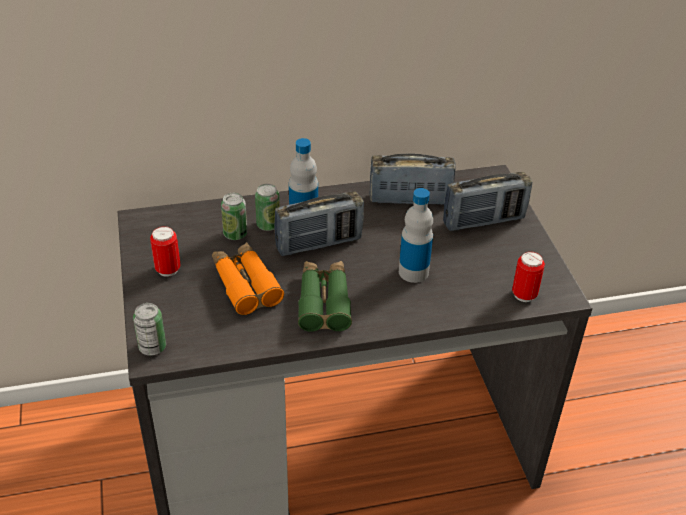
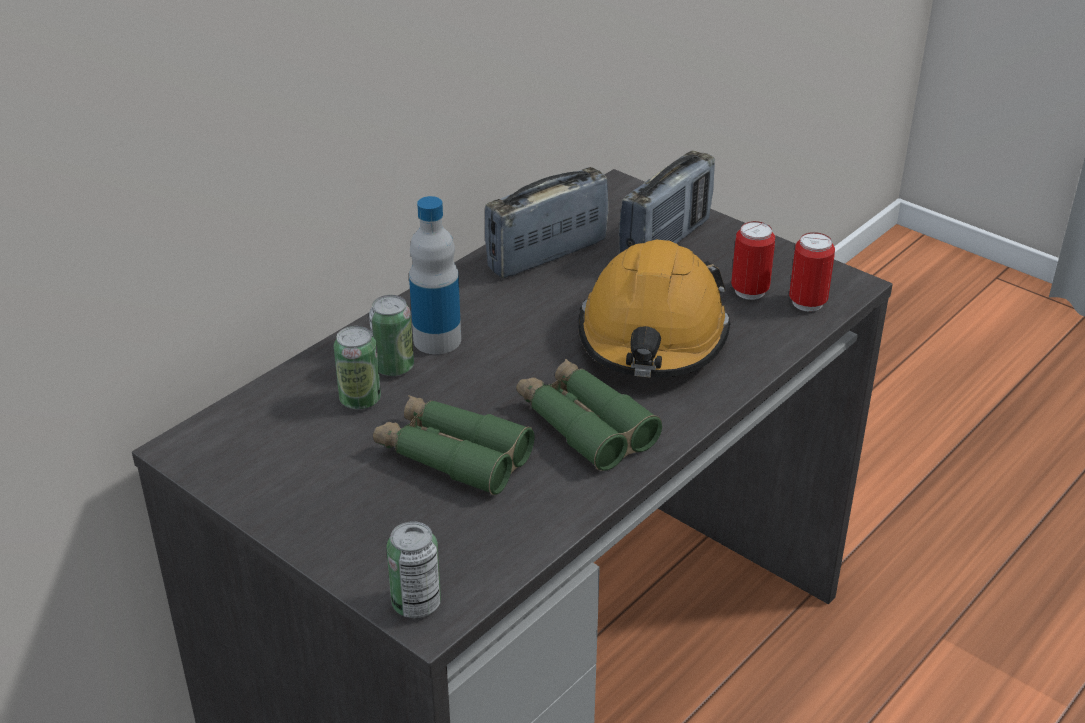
camera: 35 degrees left, 5 degrees down
(168, 269) = (314, 491): can -> can (749, 291)
(245, 284) = (452, 455): orange binoculars -> green binoculars
(319, 243) = (492, 358): radio -> none
(413, 272) = (653, 337): bottle -> orange hard hat

